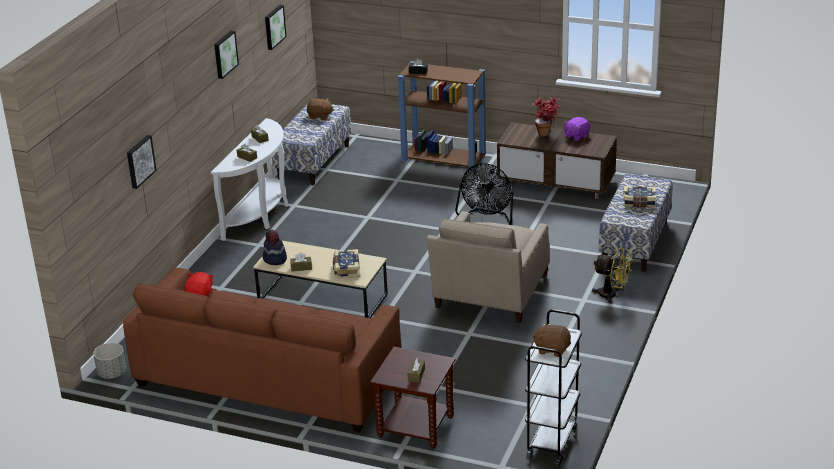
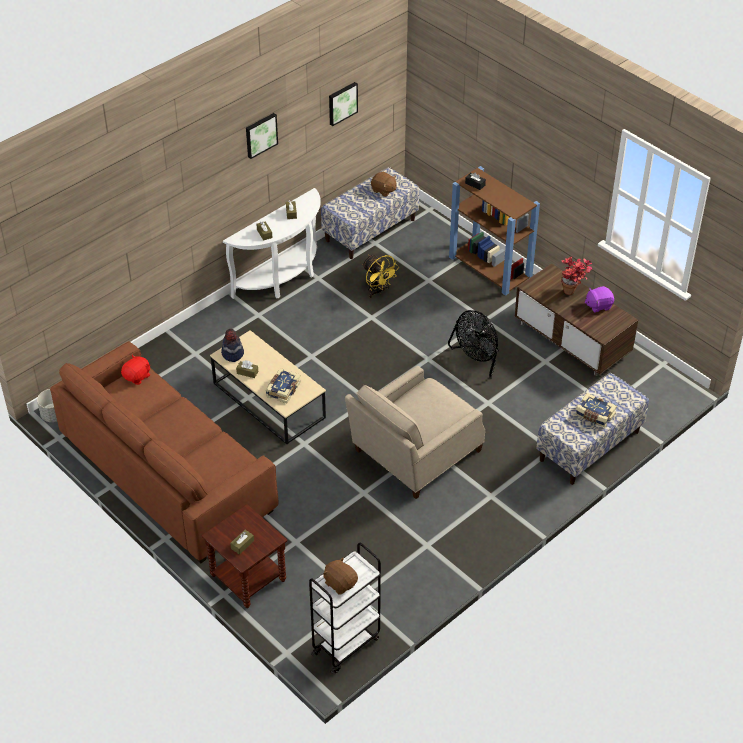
camera: 25 degrees right, 15 degrees up
(139, 161) = (123, 236): picture -> none
(612, 295) = (520, 501): yellow fan -> yellow fan (378, 291)

